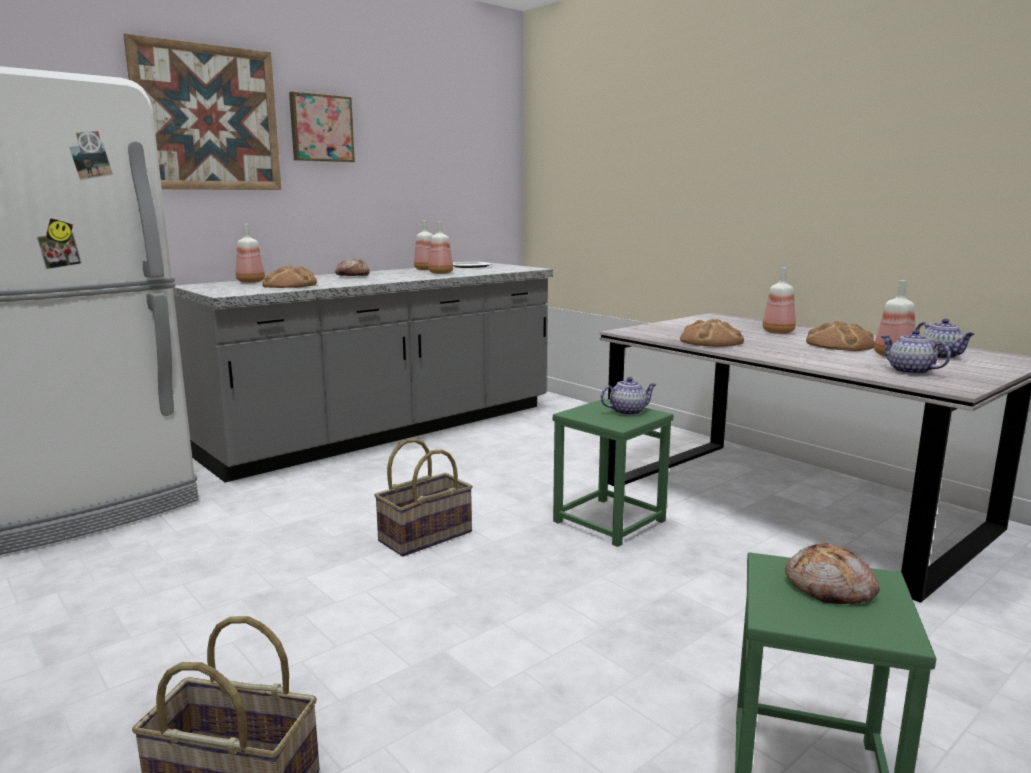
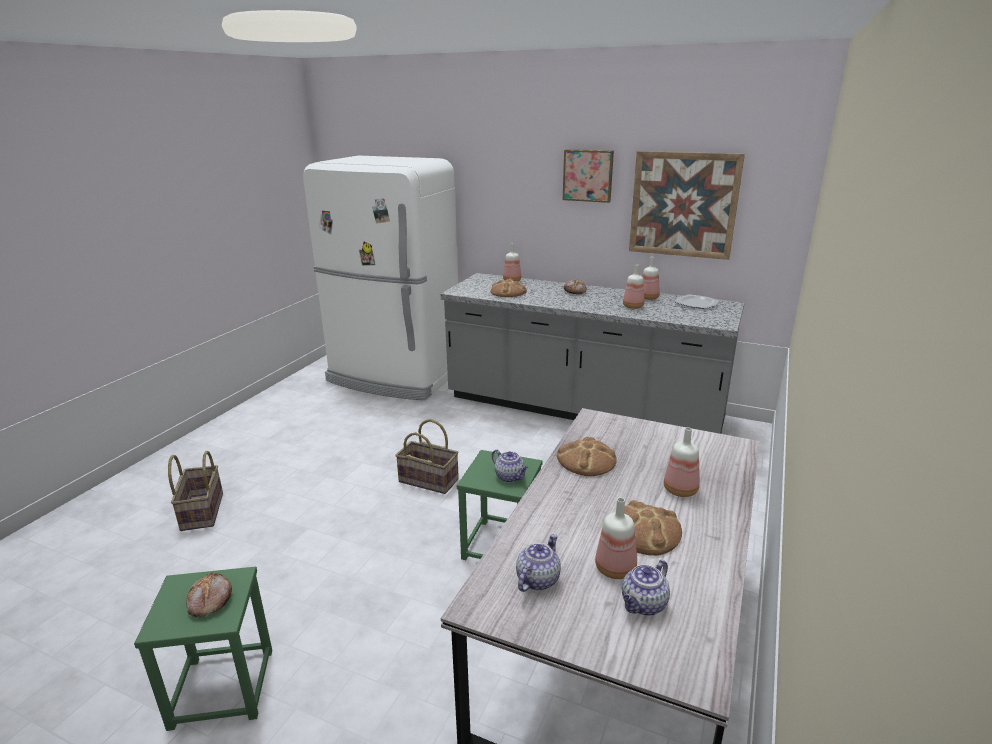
camera: 65 degrees right, 10 degrees up
(207, 118) = (509, 170): picture -> picture (683, 205)

